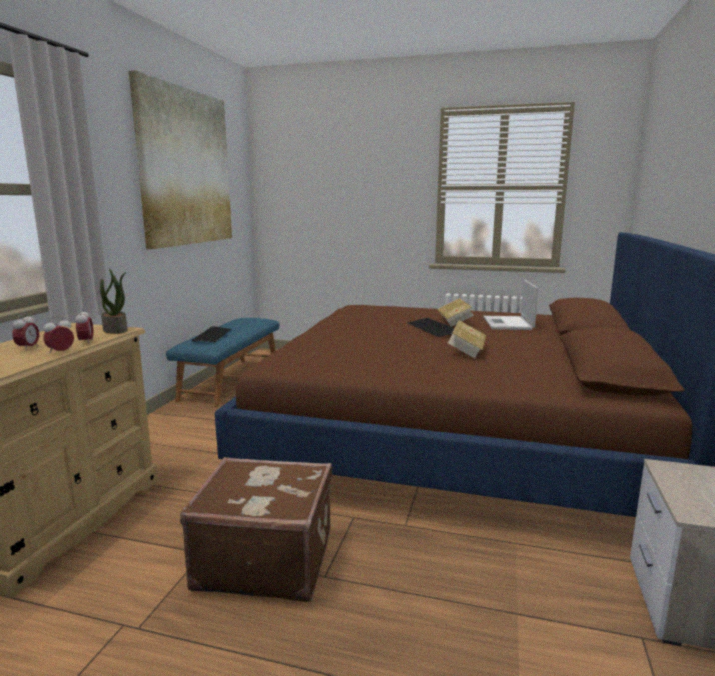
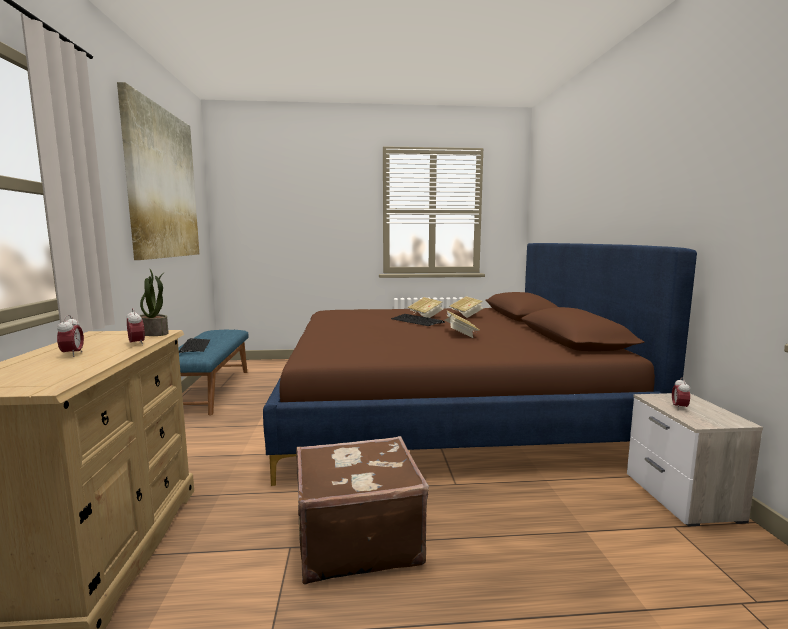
camera: 20 degrees left, 5 degrees down
(60, 352) = (121, 354): alarm clock -> alarm clock (679, 408)
(508, 324) = (466, 315): laptop -> book

